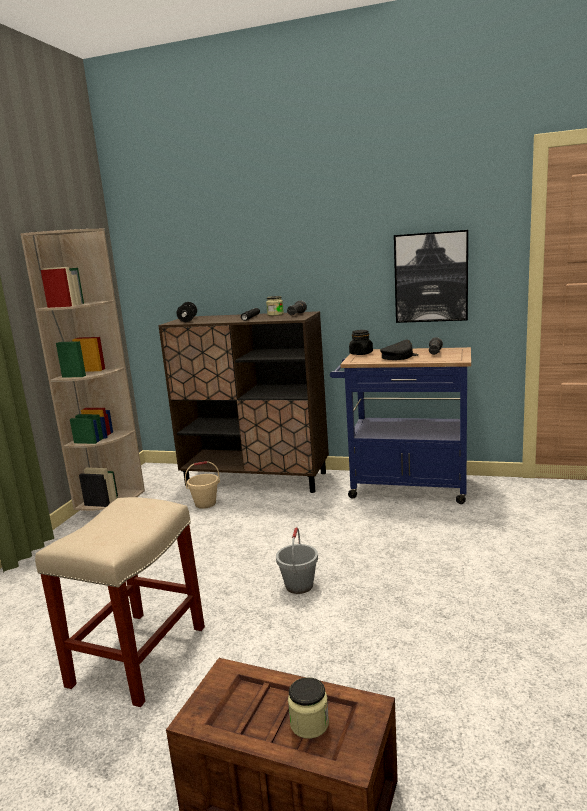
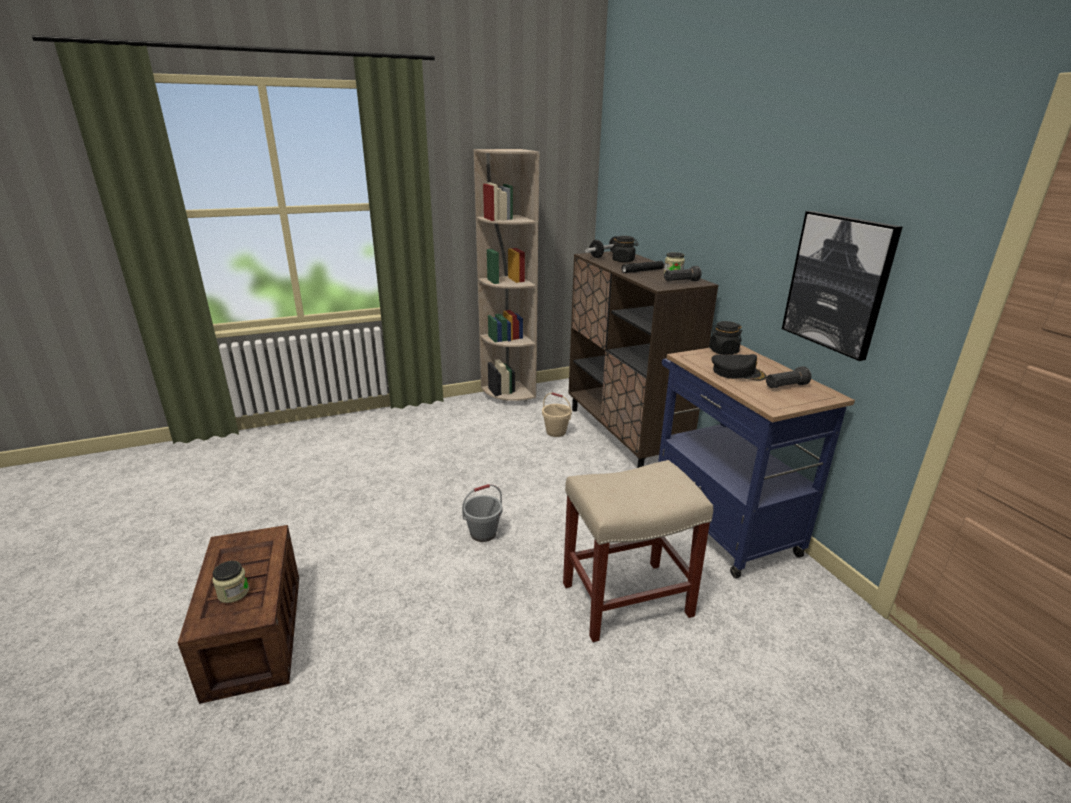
camera: 50 degrees right, 10 degrees up
(138, 657) = (349, 503): beige stool -> beige stool (625, 600)
(213, 318) = (623, 261): none -> black jar

